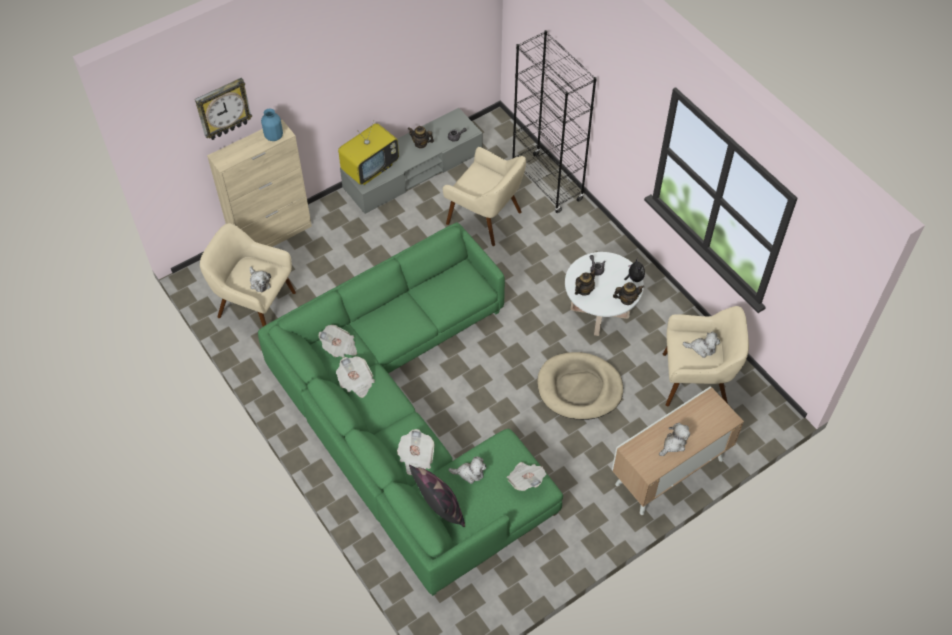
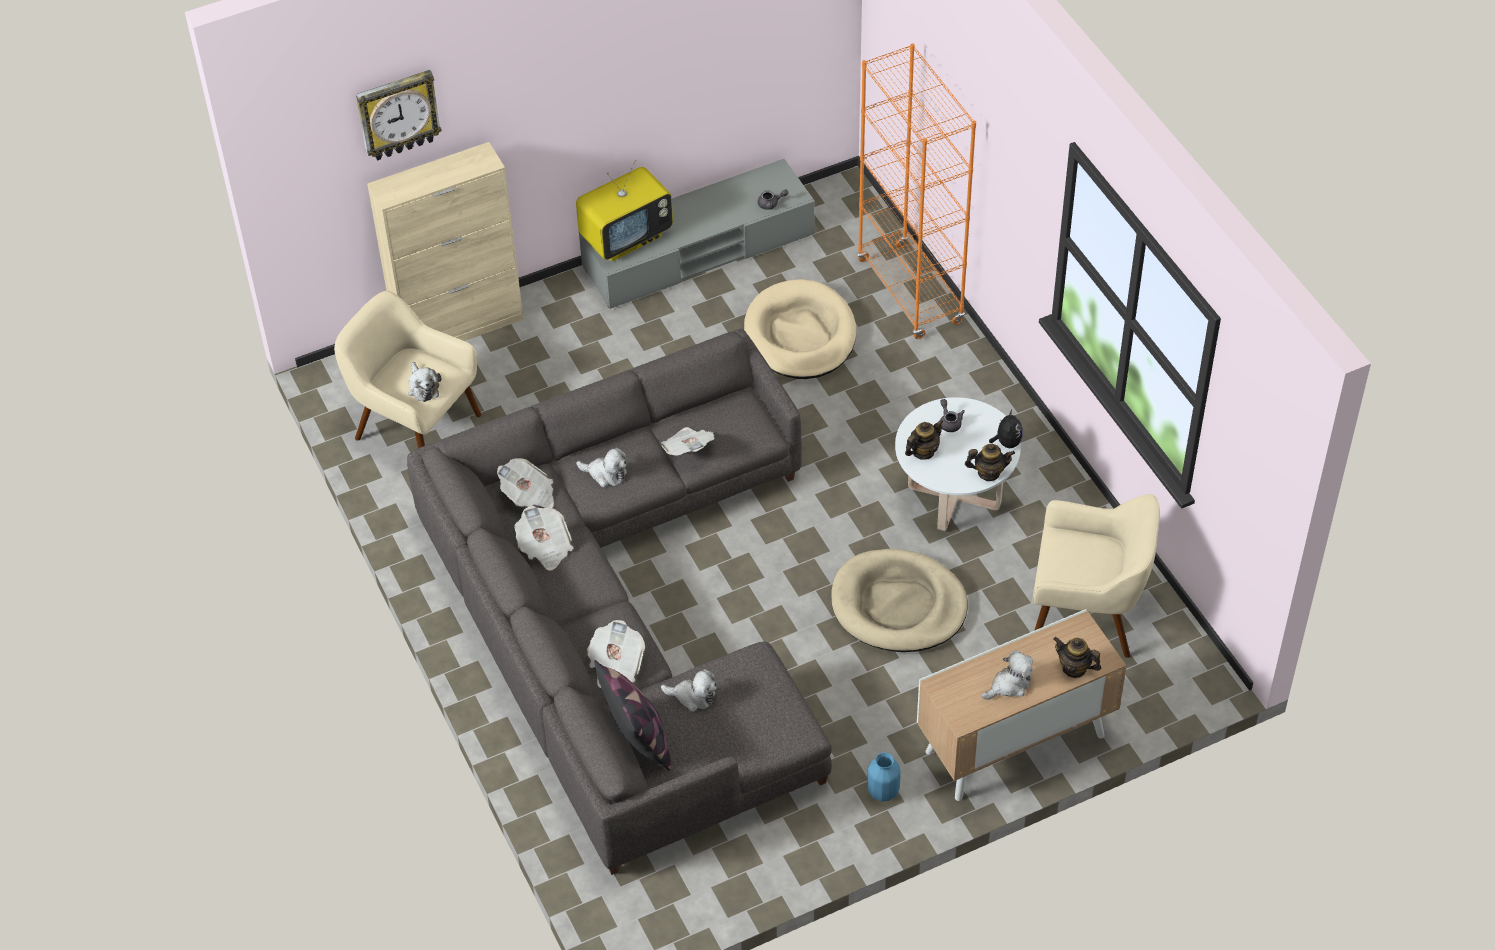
camera: 10 degrees right, 5 degrees down
(274, 136) = (472, 165): blue vase -> blue vase (883, 791)
(408, 417) = (623, 616): green sofa -> grey sofa
(421, 143) = (713, 208): teapot -> teapot (1074, 668)
(485, 218) = (800, 335): beige armchair -> beige dog bed
(525, 480) = (776, 716): newspaper -> newspaper (688, 450)
(547, 183) = (910, 292): black bookcase -> orange bookcase
(702, 348) = (1092, 557): plush toy -> plush toy (605, 474)

